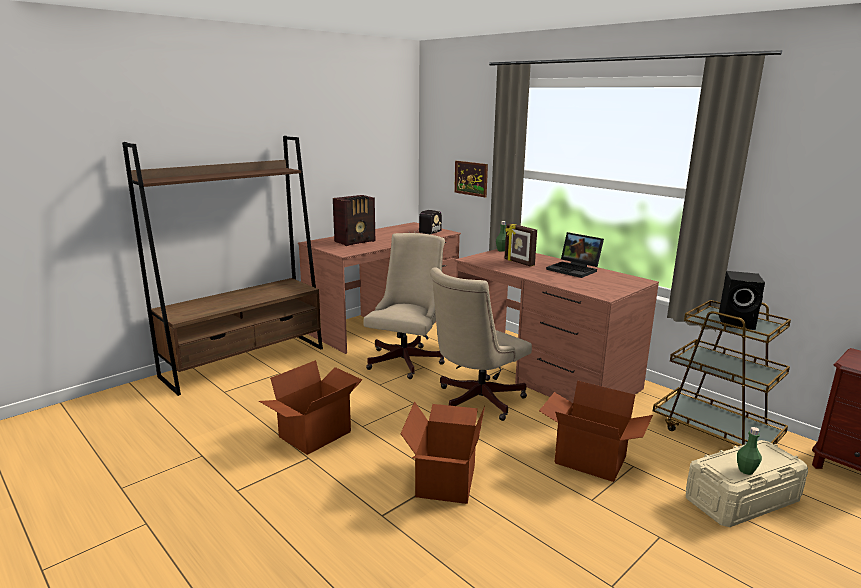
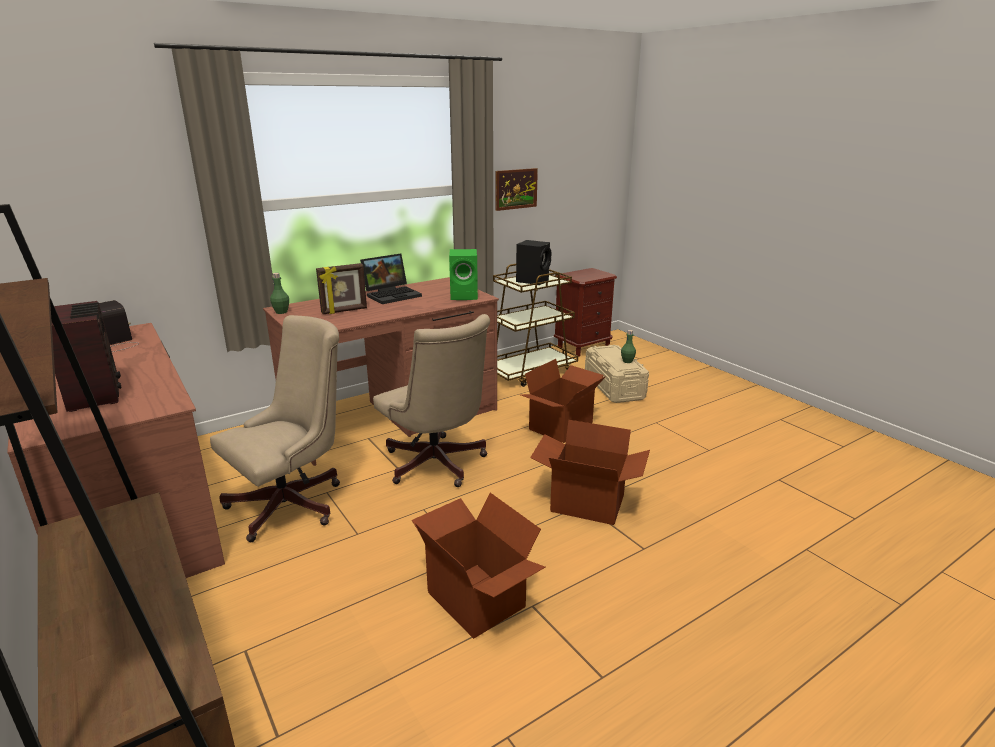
camera: 80 degrees left, 5 degrees up
(407, 359) = (294, 503): beige office chair -> beige office chair turned 105 degrees clockwise
(471, 178) = (137, 234): picture -> picture (516, 189)
(601, 290) = (465, 296): none -> green speaker

